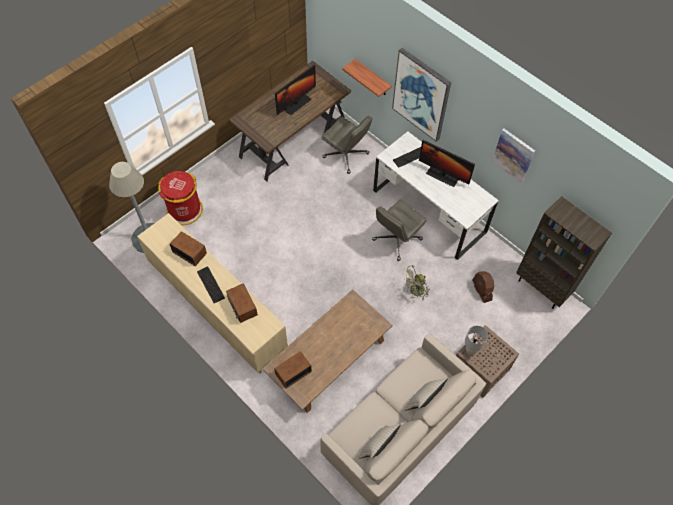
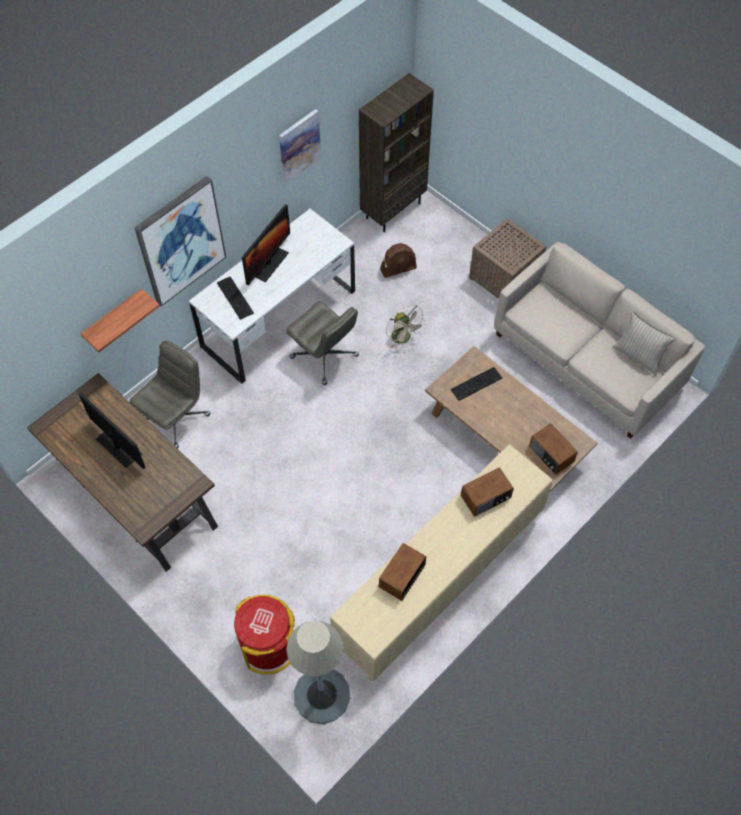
camera: 90 degrees left, 0 degrees up
(210, 285) = (455, 542): keyboard -> keyboard (477, 384)
(423, 400) = (576, 310): beige pillow -> none
(470, 350) = (508, 262): grey table lamp -> none

